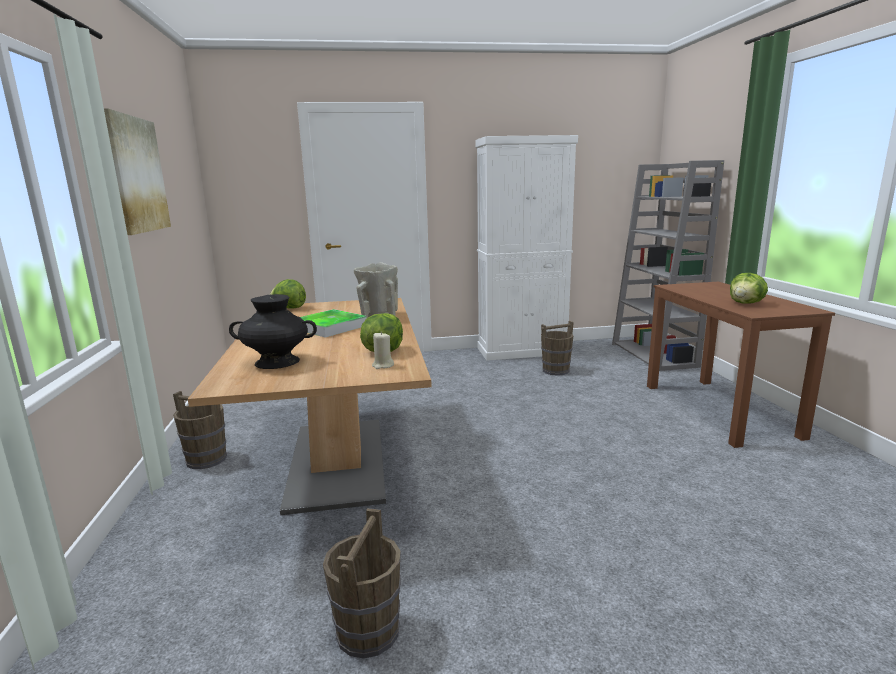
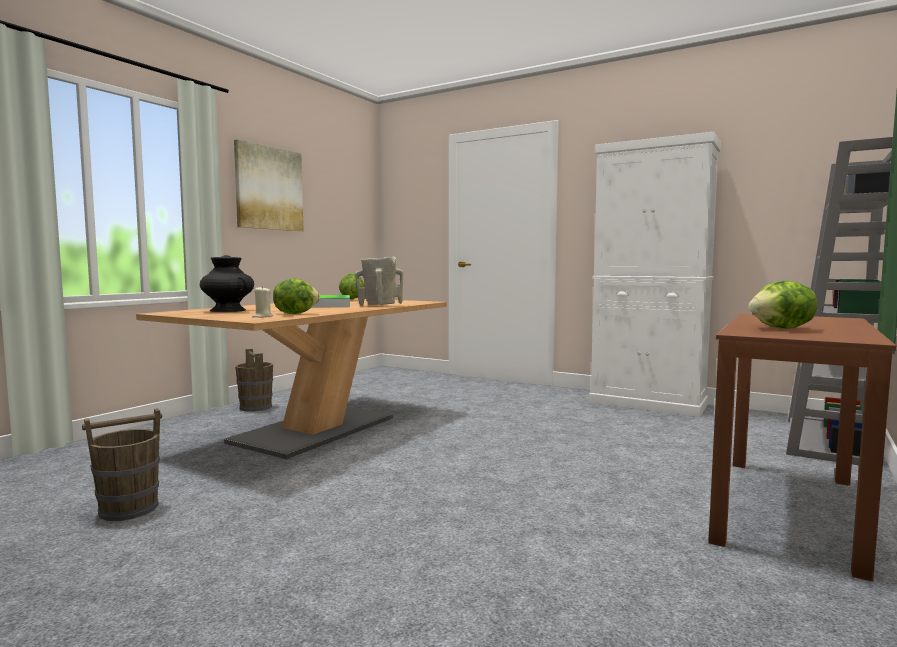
camera: 40 degrees right, 10 degrees down
(555, 370) = (646, 425): brown bucket -> none

